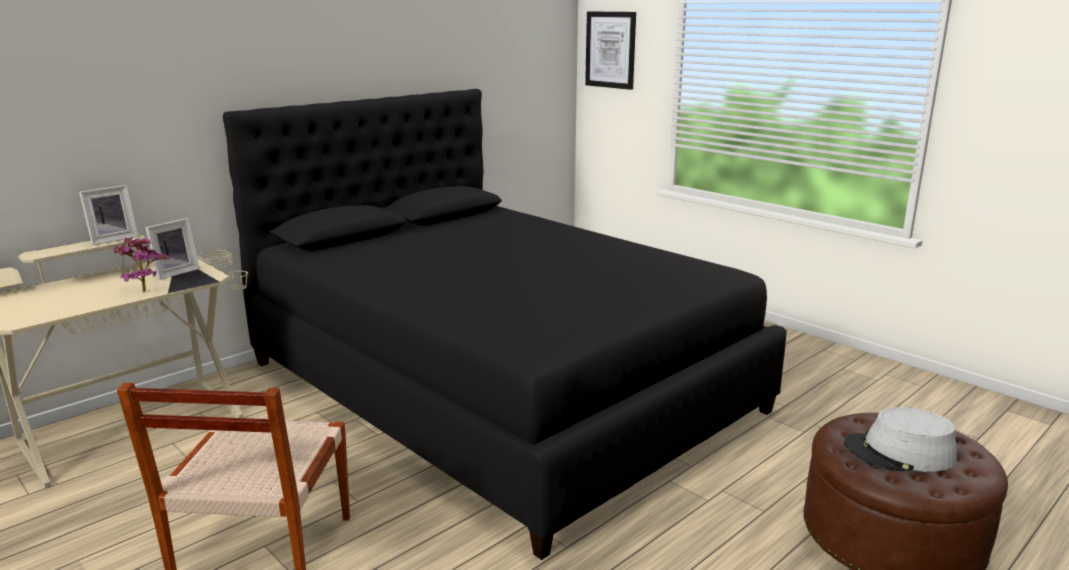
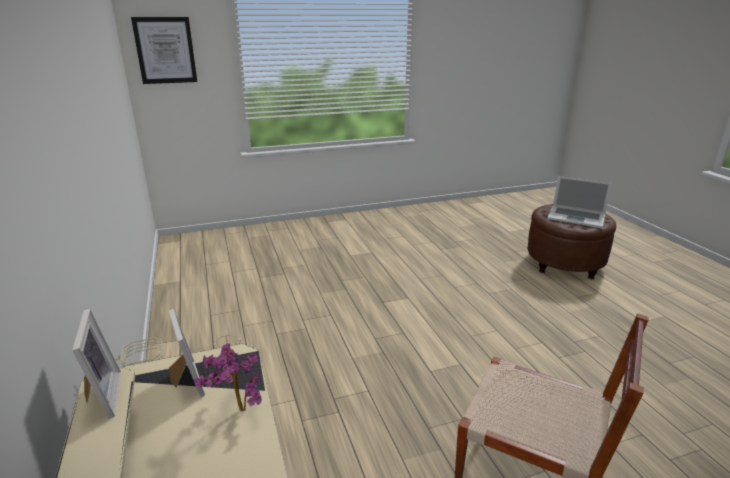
camera: 65 degrees left, 5 degrees up
(498, 385) = (335, 318): black bed -> none
(899, 453) = (576, 217): grey hat -> laptop

